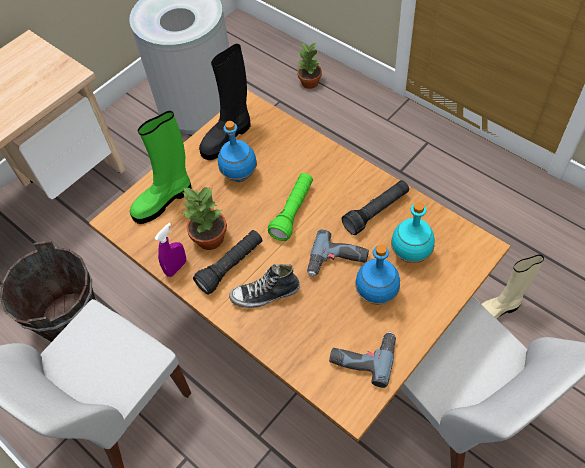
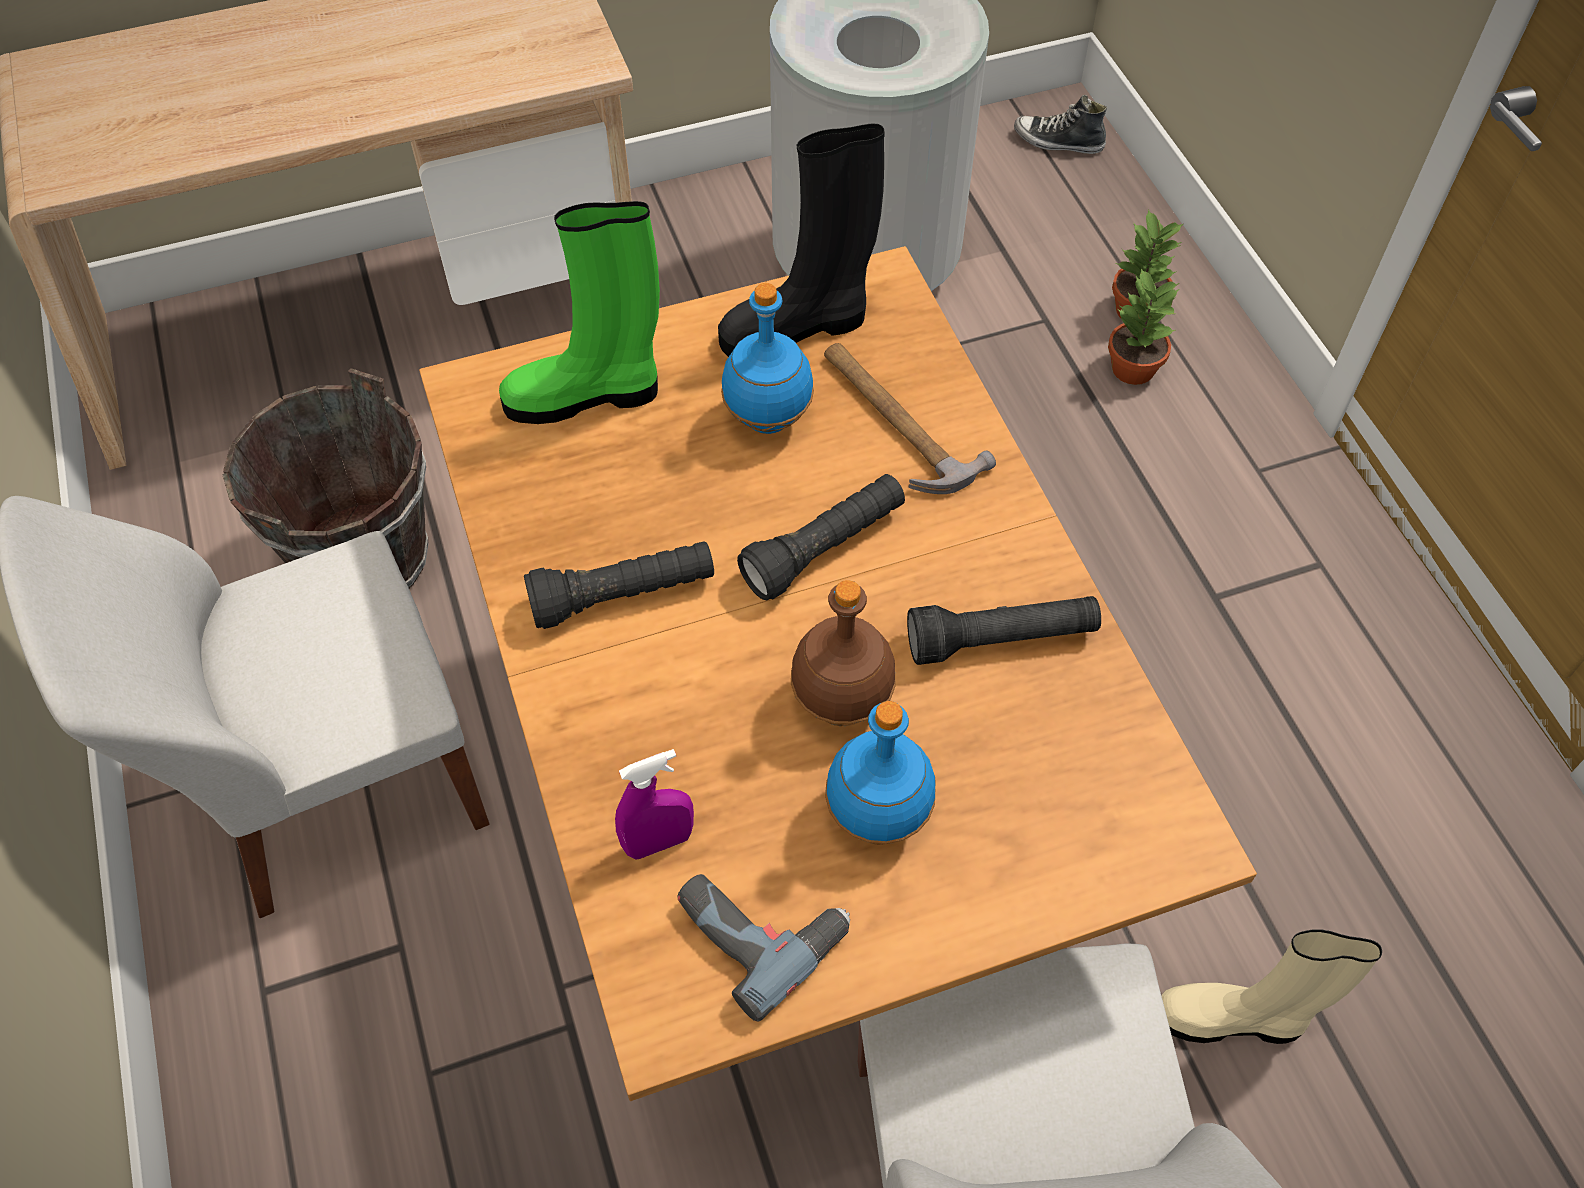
camera: 25 degrees right, 0 degrees up
(176, 267) = (518, 542): purple spray bottle -> purple spray bottle (659, 842)
(209, 238) = (620, 516): potted plant -> potted plant (1131, 368)
(265, 294) = (651, 689): shoe -> shoe (1058, 142)
(286, 154) = (894, 420): none -> hammer
(293, 212) = (824, 548): green flashlight -> black flashlight
(337, 262) = (843, 702): power drill -> brown bottle
(410, 254) = (1012, 769): turquoise bottle -> none

